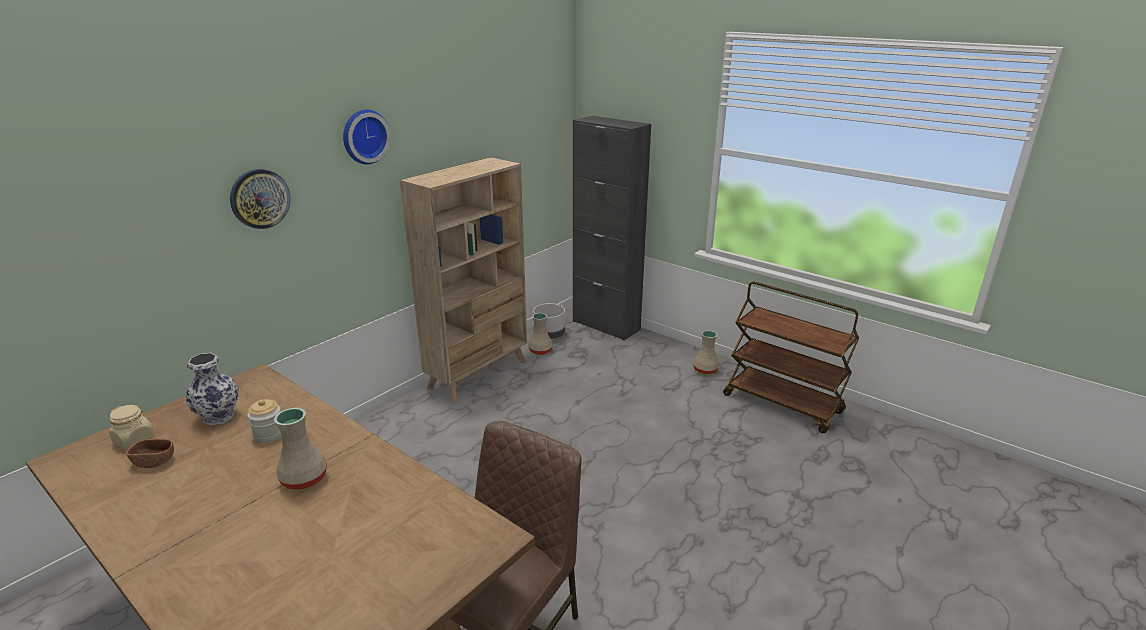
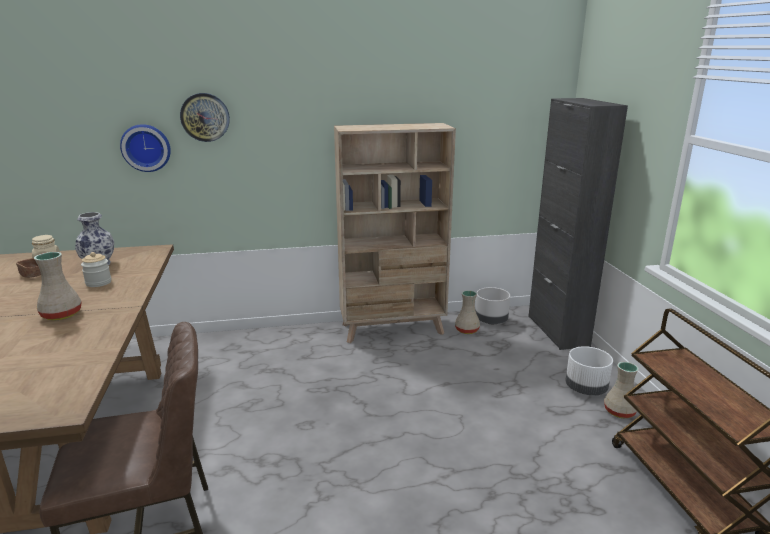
camera: 40 degrees right, 5 degrees down
(364, 136) = (306, 82): wall clock -> wall clock (146, 147)
(670, 363) = (585, 389): none -> white planter

